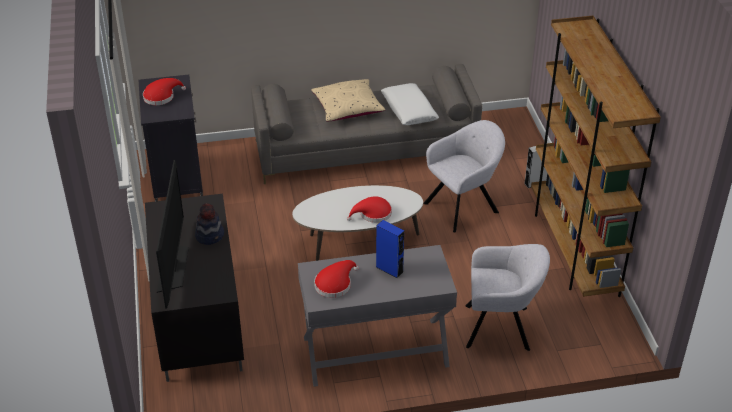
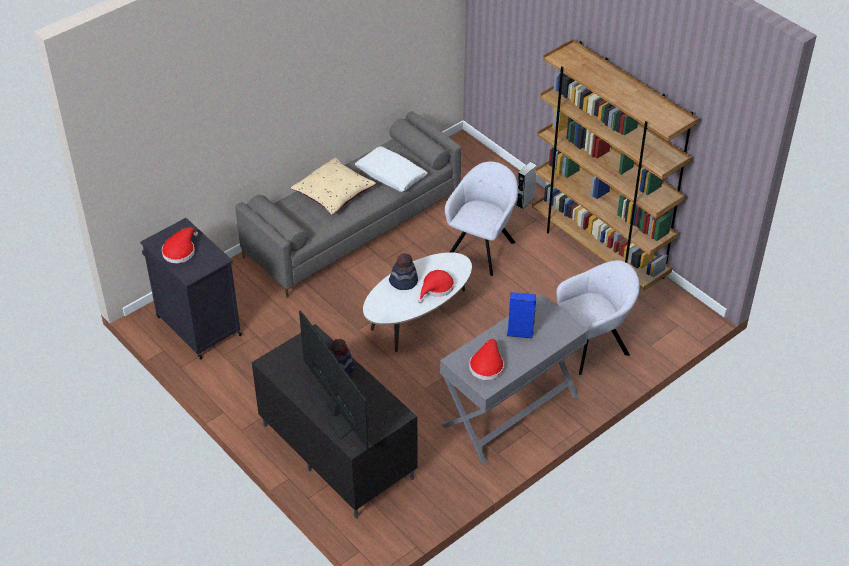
camera: 30 degrees left, 5 degrees up
(349, 198) = (403, 281): none -> hat

